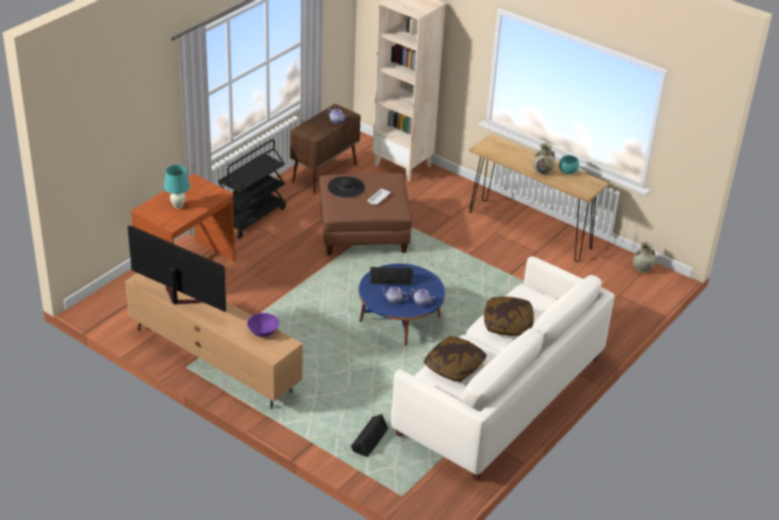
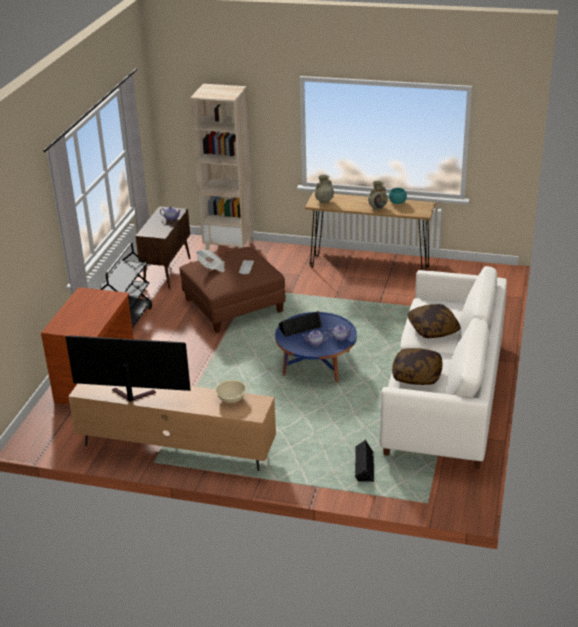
camera: 20 degrees left, 5 degrees down
(178, 206) = (84, 316): turquoise table lamp -> none
(263, 332) = (231, 398): purple bowl -> beige bowl
(346, 187) = (211, 267): black hat -> newspaper
(641, 269) = (477, 269): beige vase -> beige vase (324, 201)

